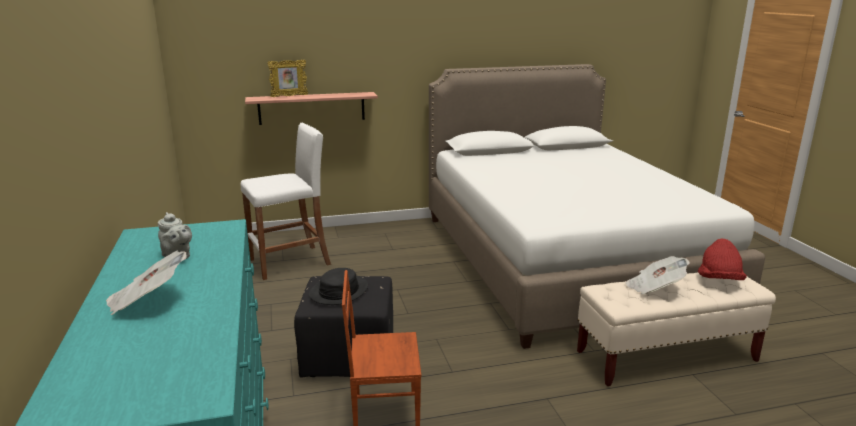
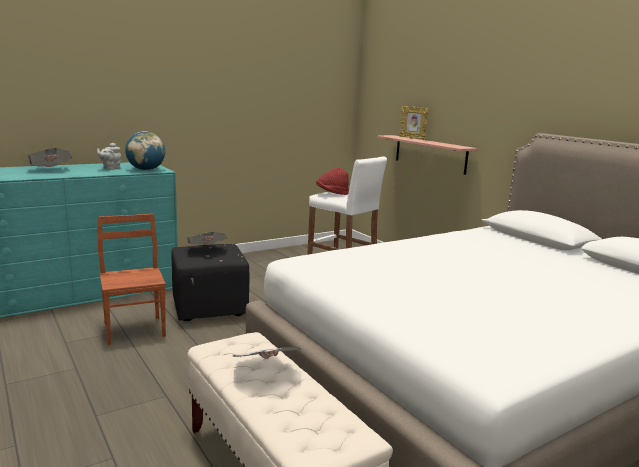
camera: 70 degrees right, 5 degrees down
(214, 234) = (146, 170): none -> globe
(338, 291) = (206, 250): black hat -> newspaper
(719, 280) = (318, 421): red hat -> red hat (332, 193)

